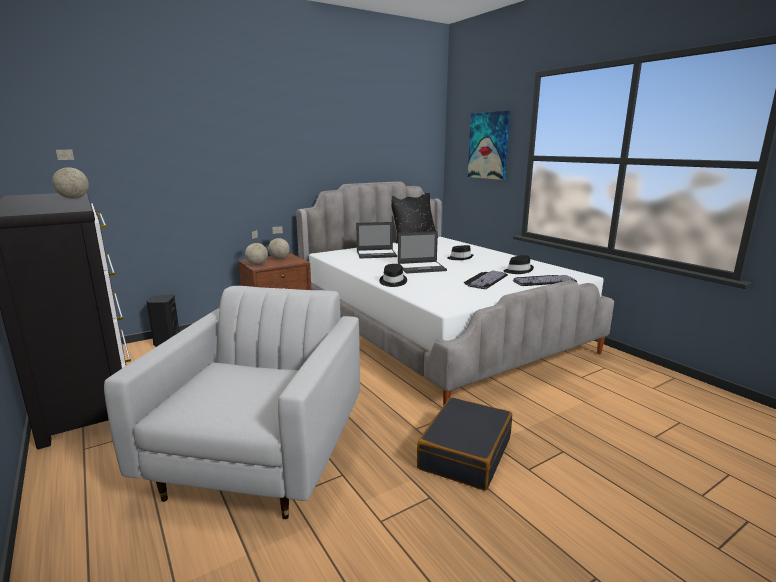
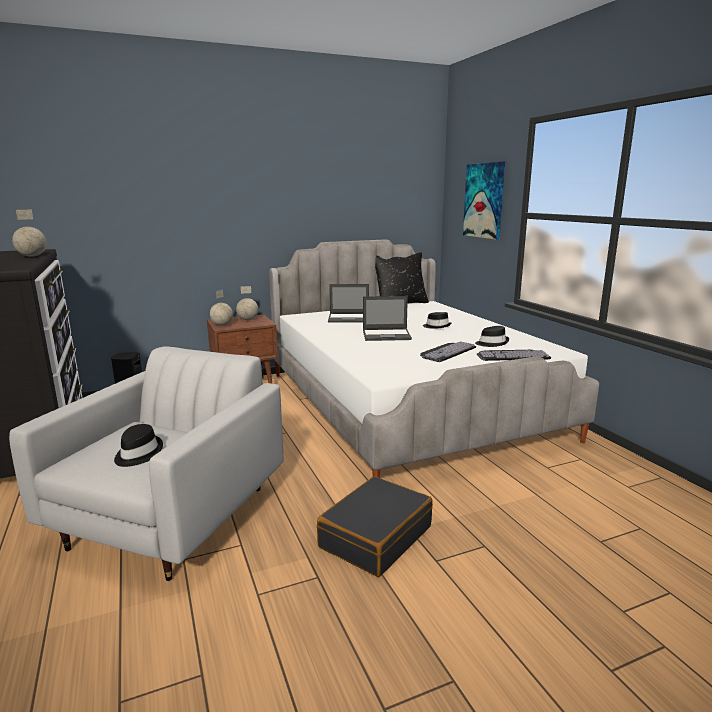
camera: 10 degrees right, 0 degrees up
(392, 282) = (344, 349): black hat -> black hat (138, 454)

